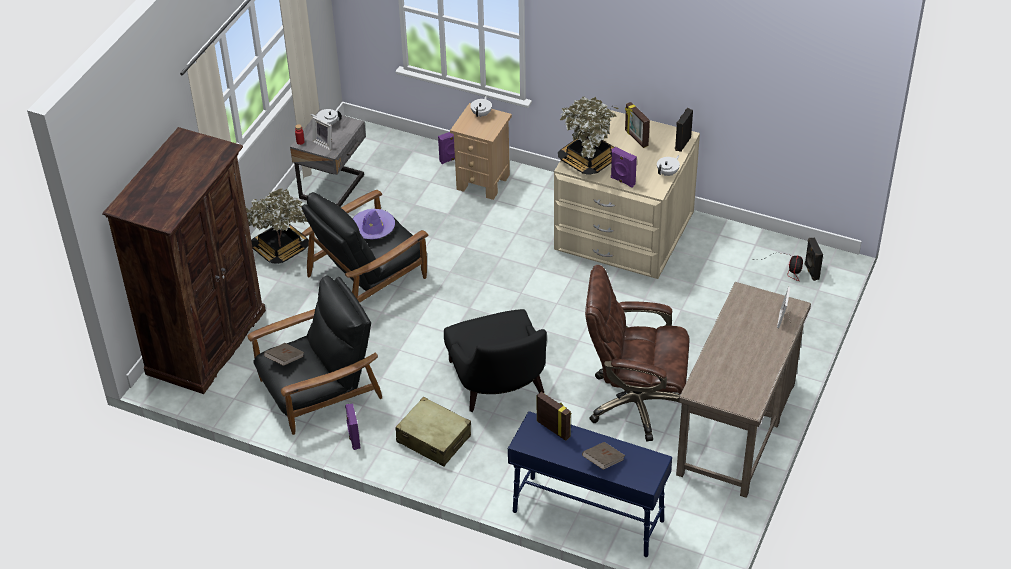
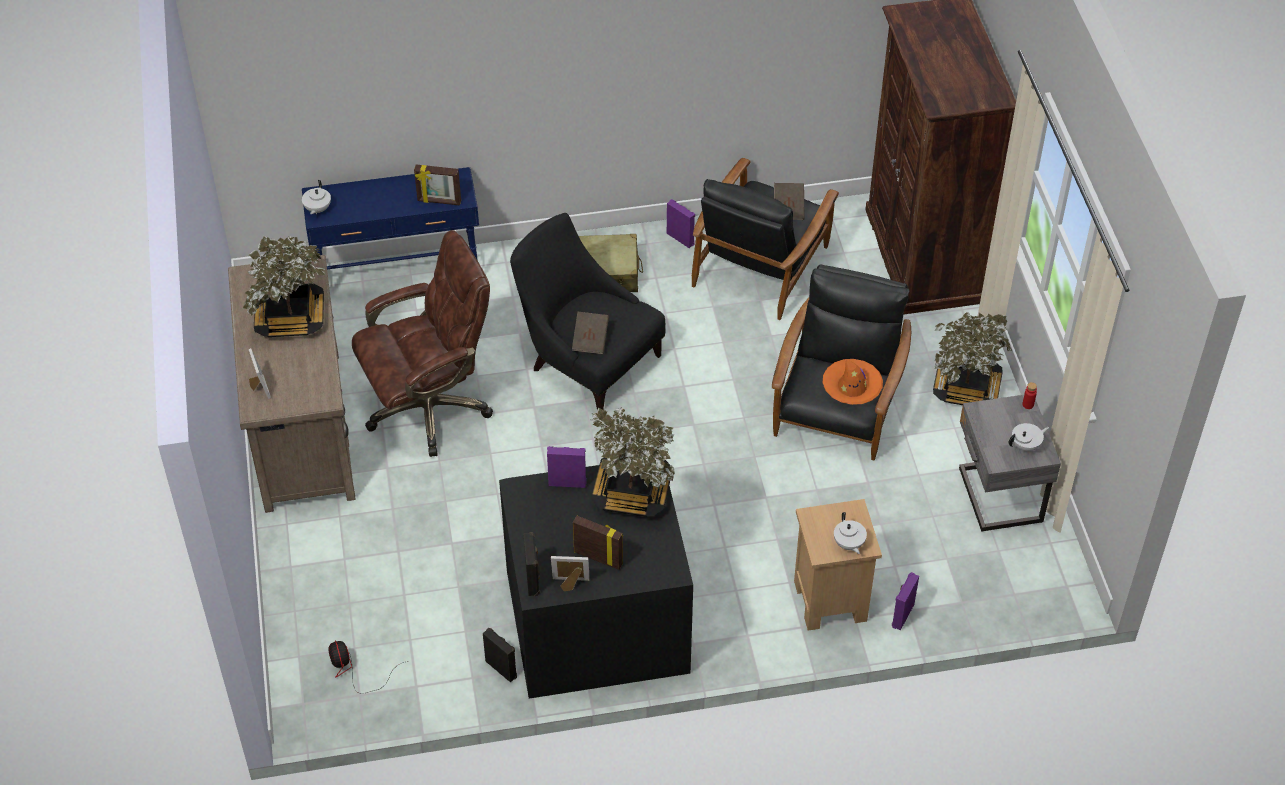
camera: 145 degrees right, 5 degrees up
(324, 143) = (999, 417): picture frame -> picture frame (570, 584)
(373, 228) = (852, 387): purple hat -> orange hat
(603, 461) = (370, 194): brown book -> brown book (590, 340)
(624, 231) = (596, 619): beige dresser -> black dresser
(668, 173) = (519, 523): white teapot -> white teapot (317, 209)
(734, 358) = (291, 318): none -> potted plant
(811, 271) = (321, 680): black speaker -> black speaker (502, 668)

